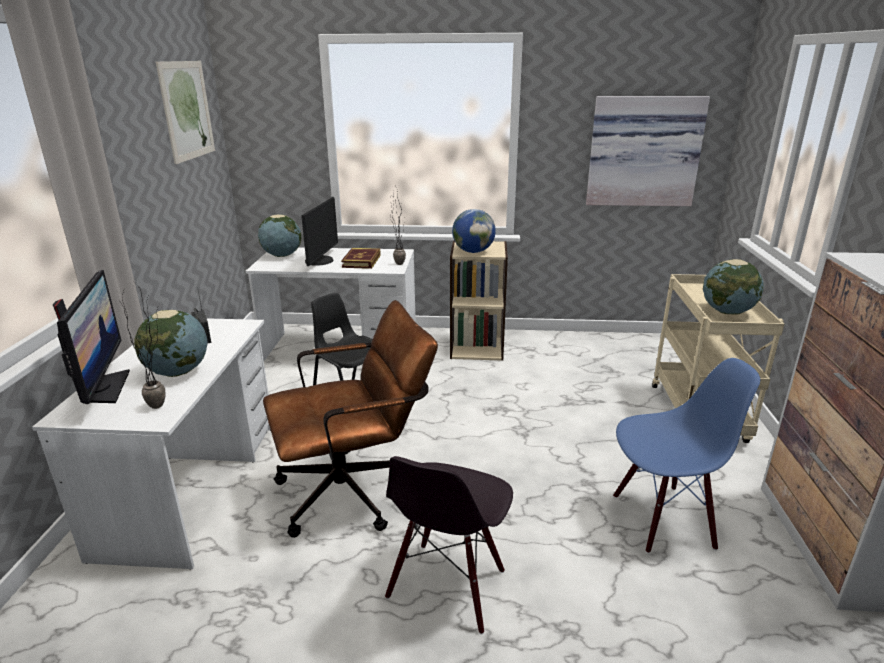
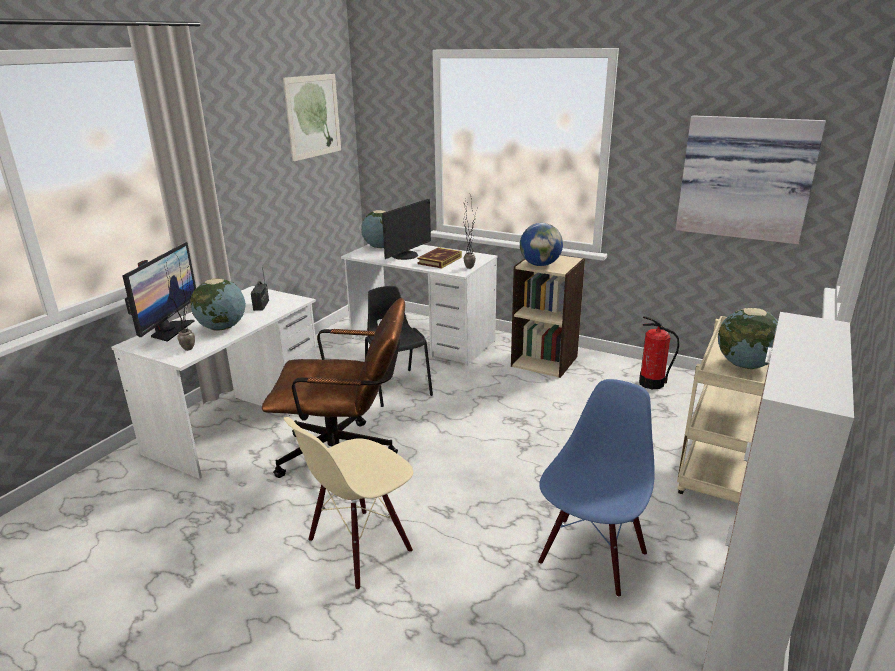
camera: 25 degrees right, 0 degrees up
(447, 586) = (360, 547): black chair -> beige chair
(582, 349) = (651, 383): none -> fire extinguisher
(662, 519) = (591, 556): blue chair -> blue chair turned 75 degrees counterclockwise

